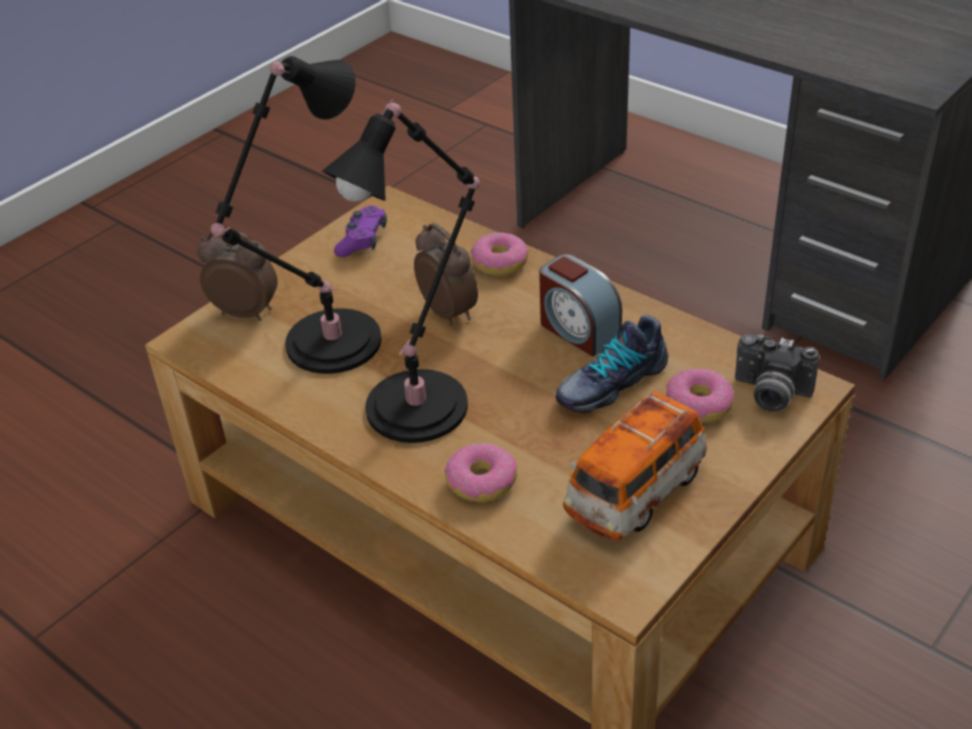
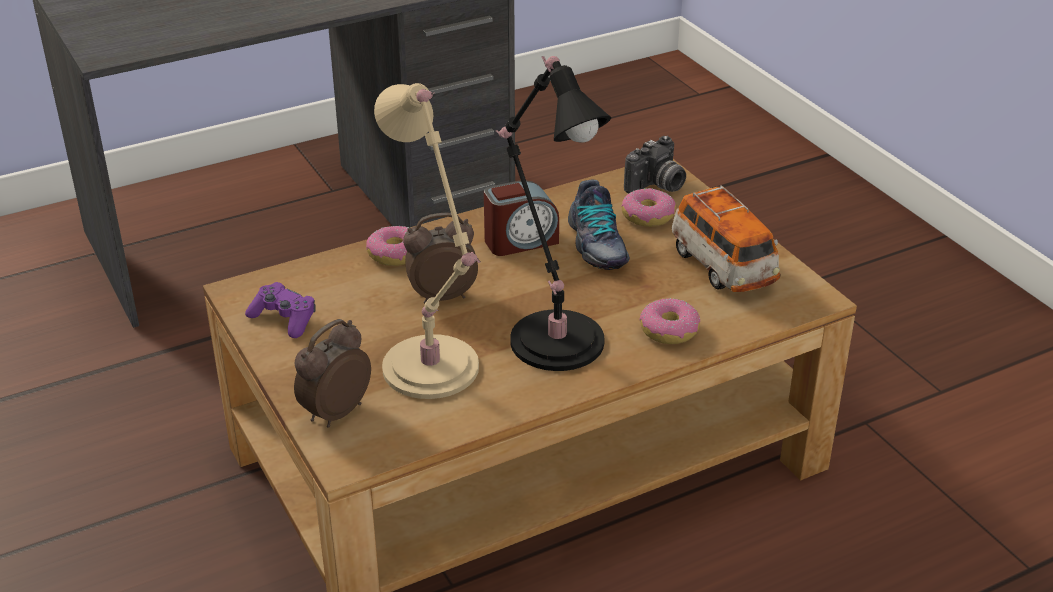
camera: 70 degrees left, 5 degrees down
(326, 346) = (433, 373): black table lamp -> beige table lamp

